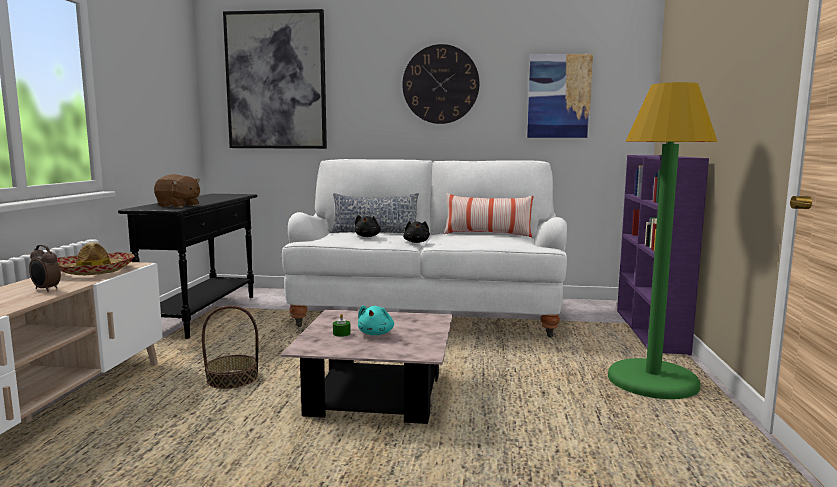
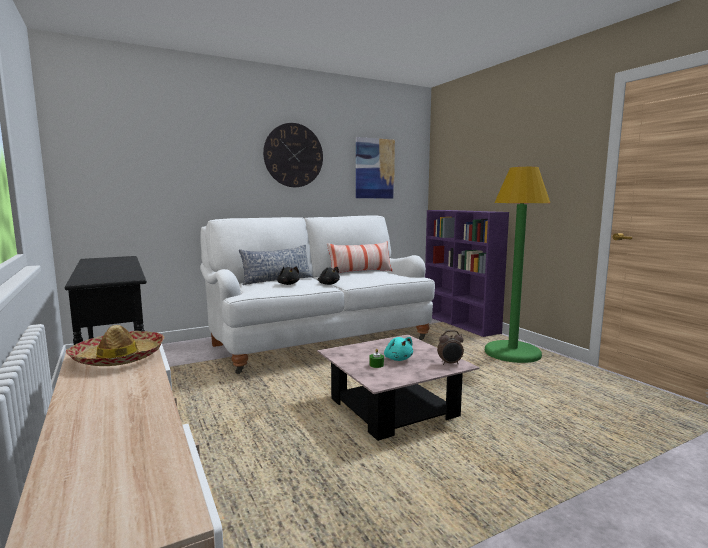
camera: 35 degrees left, 0 degrees up
(46, 289) = (131, 388): alarm clock -> alarm clock (450, 363)
(178, 206) = (119, 274): brown plush toy -> none
(232, 379) = (266, 433): basket -> none
(276, 81) = (140, 143): picture -> none

